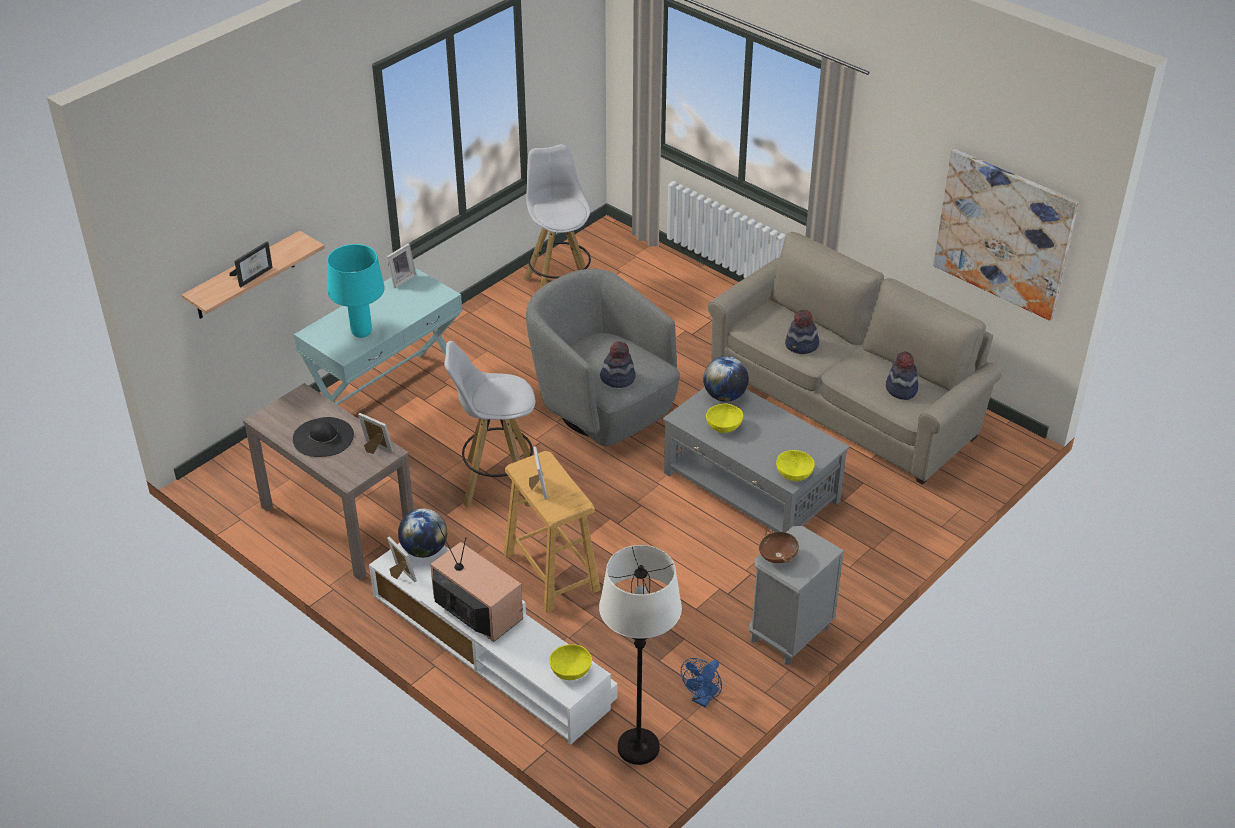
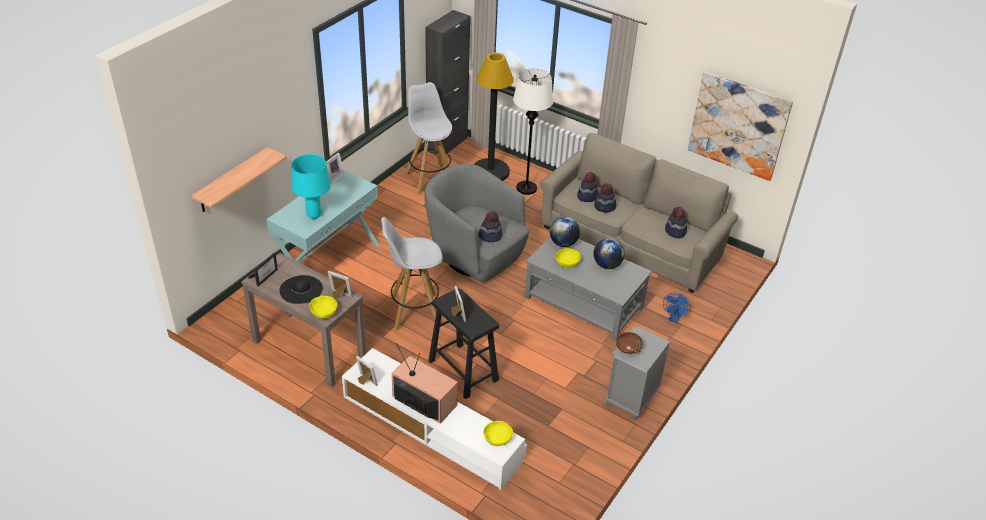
camera: 10 degrees left, 0 degrees up
(253, 275) = (240, 179): picture frame -> picture frame (265, 276)
(424, 550) = (378, 363): globe -> globe (607, 265)
(551, 571) = (463, 370): beige stool -> black stool
(596, 237) = (447, 144): none -> black cabinet
(638, 747) = (547, 487): white floor lamp -> white floor lamp (526, 188)
(652, 282) = (490, 171): none -> black floor lamp
(703, 699) = (583, 449): blue fan -> blue fan (674, 318)
(778, 328) = (587, 196): none -> hat
(794, 474) = (620, 292): yellow bowl -> yellow bowl (324, 313)

